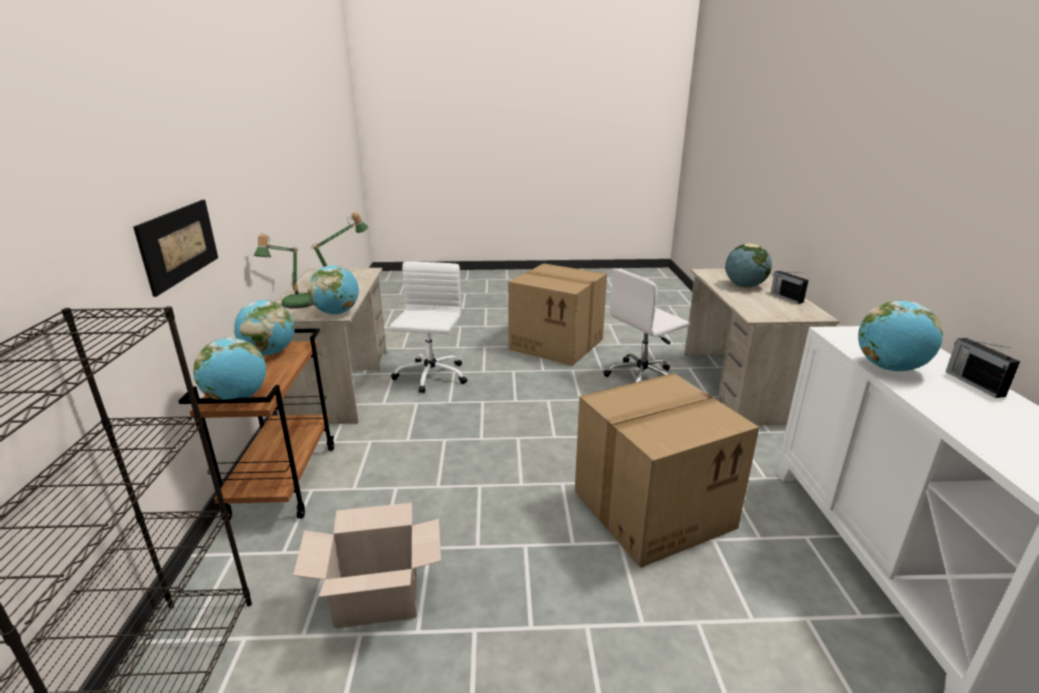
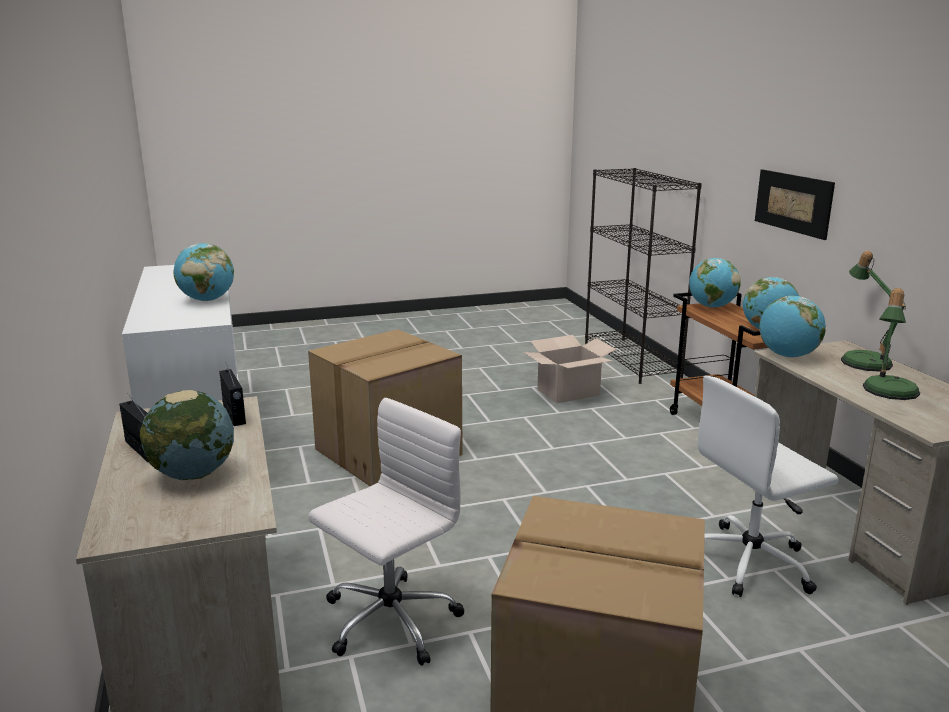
camera: 165 degrees right, 5 degrees down
(430, 377) = (751, 562): white office chair -> white office chair turned 75 degrees clockwise
(973, 383) = (156, 297): radio -> radio (234, 415)

